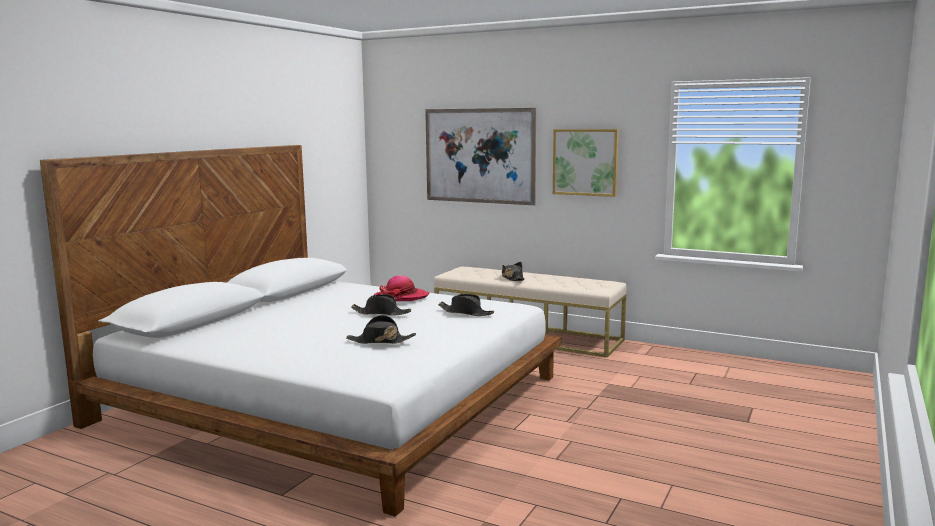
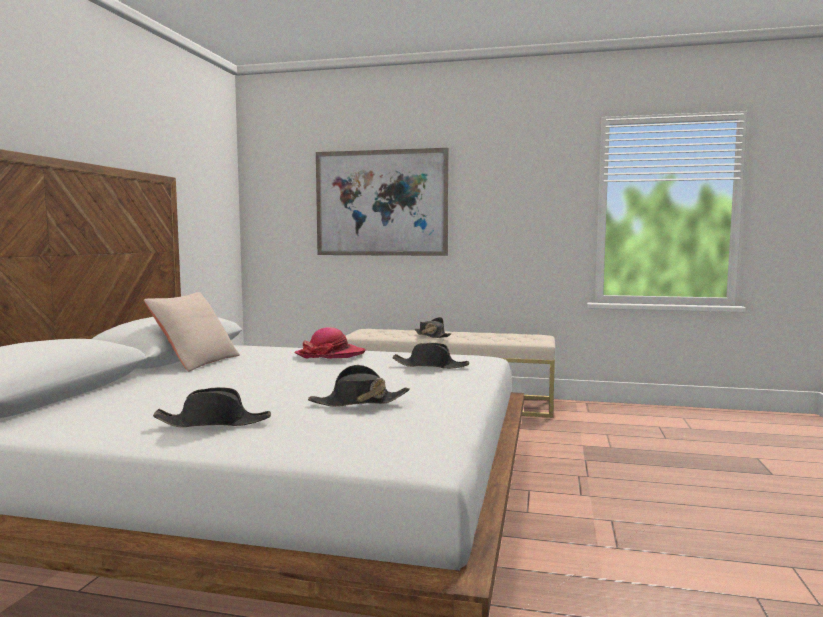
camera: 15 degrees left, 5 degrees down
(302, 297) = (195, 361): none -> beige pillow
(381, 313) = (322, 371): black hat -> black hat (214, 422)
(585, 162) = (505, 206): picture -> none

